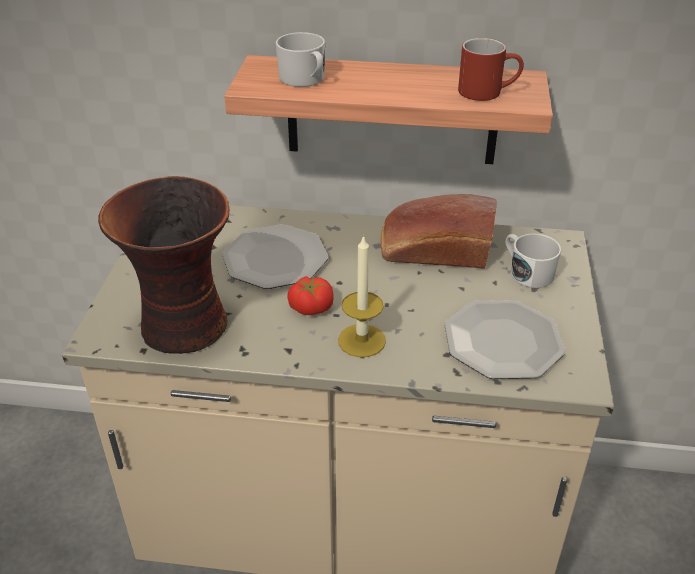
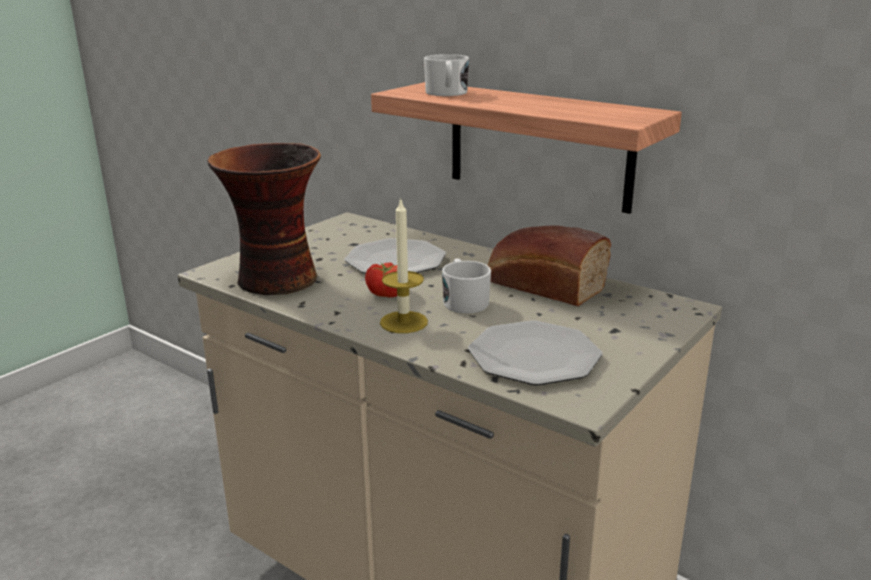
camera: 30 degrees right, 15 degrees down
(488, 91) = (597, 113): red mug -> none
(527, 272) = (619, 318): white mug -> white mug (464, 301)

